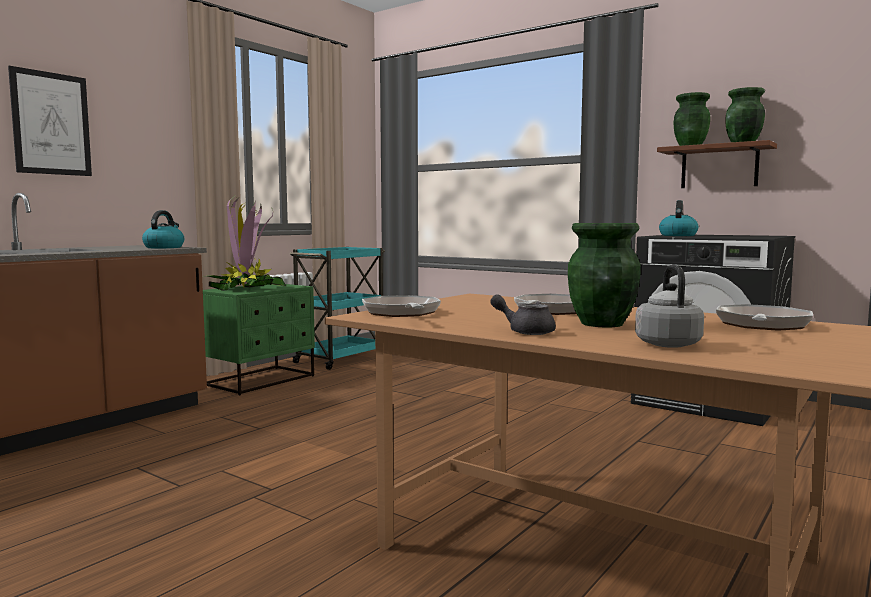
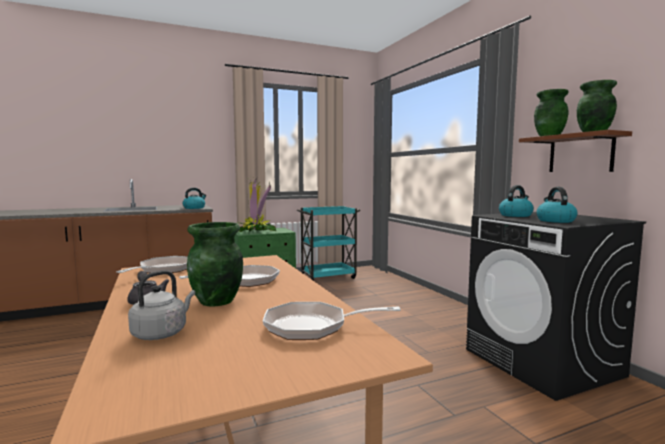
camera: 30 degrees right, 0 degrees up
(51, 123) = (157, 142): picture -> none
(735, 236) = (555, 221): none -> kettle
(762, 325) = (313, 327): frying pan -> frying pan turned 150 degrees counterclockwise

